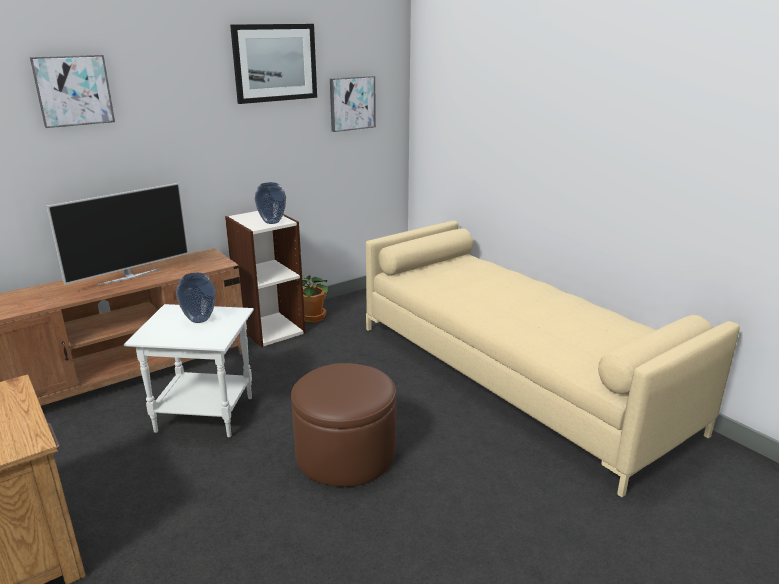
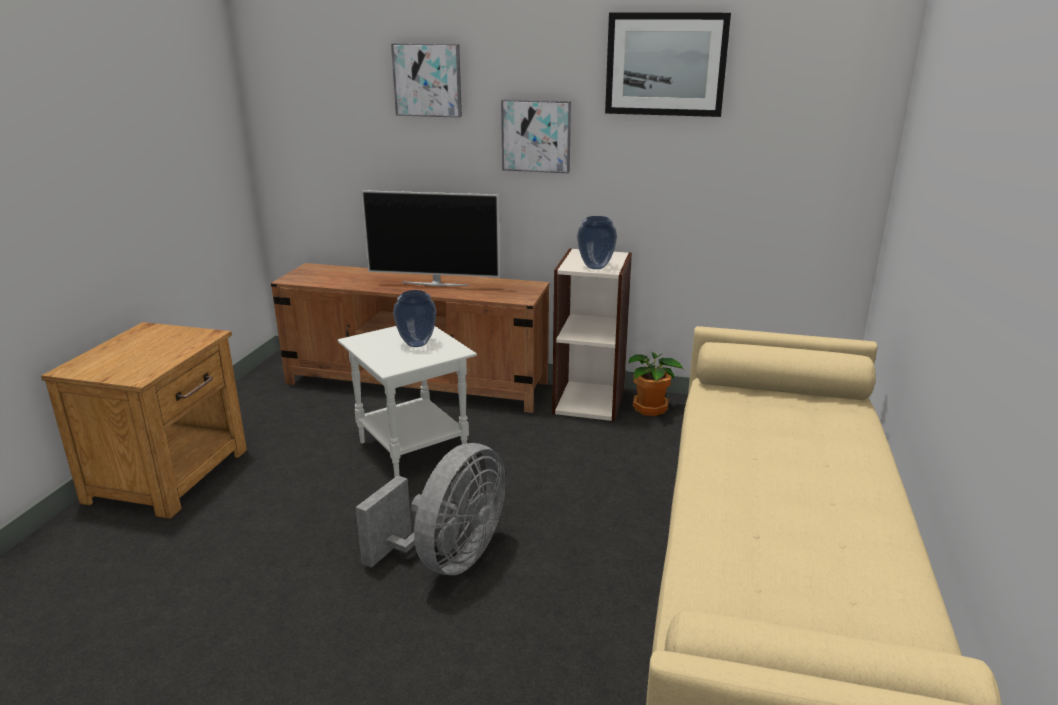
camera: 50 degrees right, 0 degrees up
(345, 454) = (447, 559): brown ottoman -> grey fan
(351, 103) = (783, 131): picture -> picture (536, 135)

